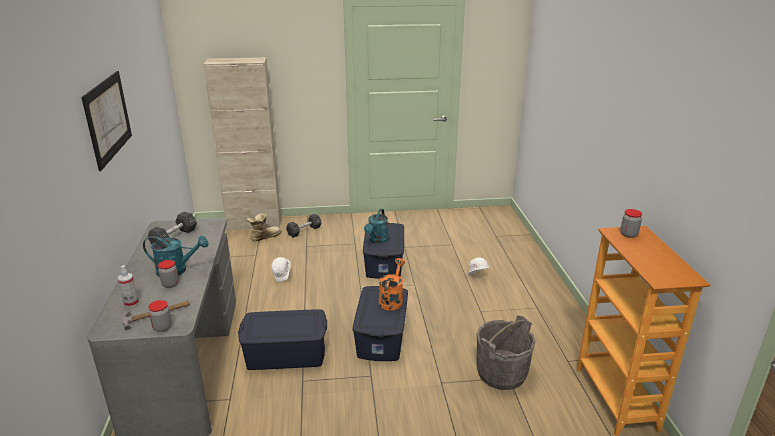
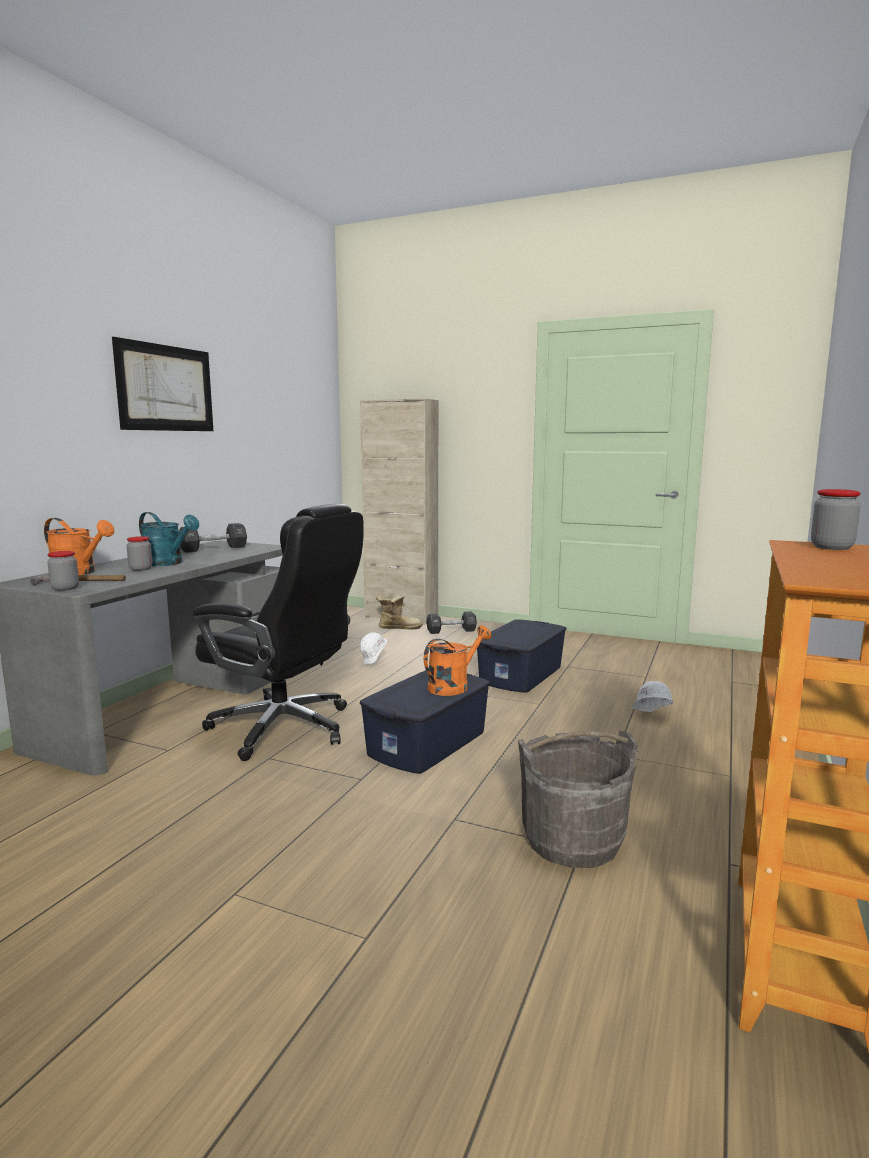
camera: 30 degrees right, 15 degrees down
(131, 303) = (79, 573): spray bottle -> orange watering can
(286, 354) = (285, 728): blue storage box -> black office chair
(377, 240) = (509, 633): turquoise watering can -> none

